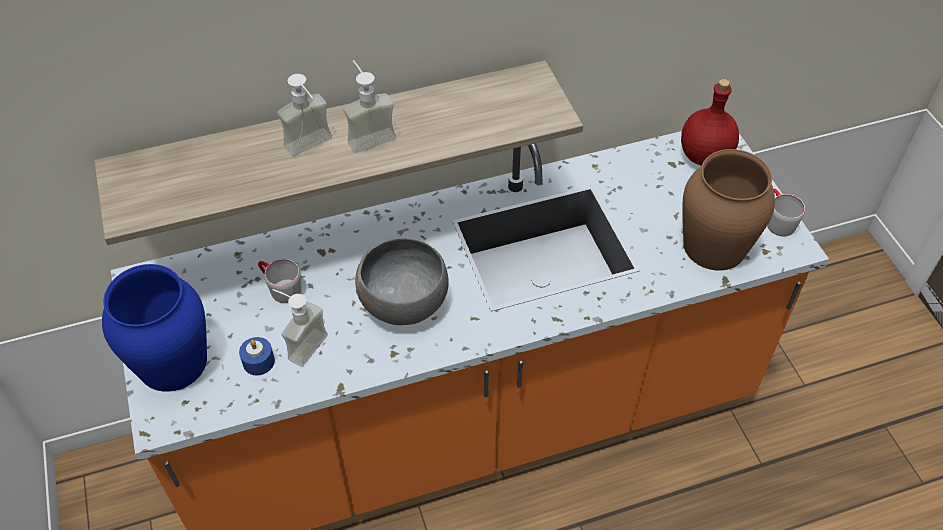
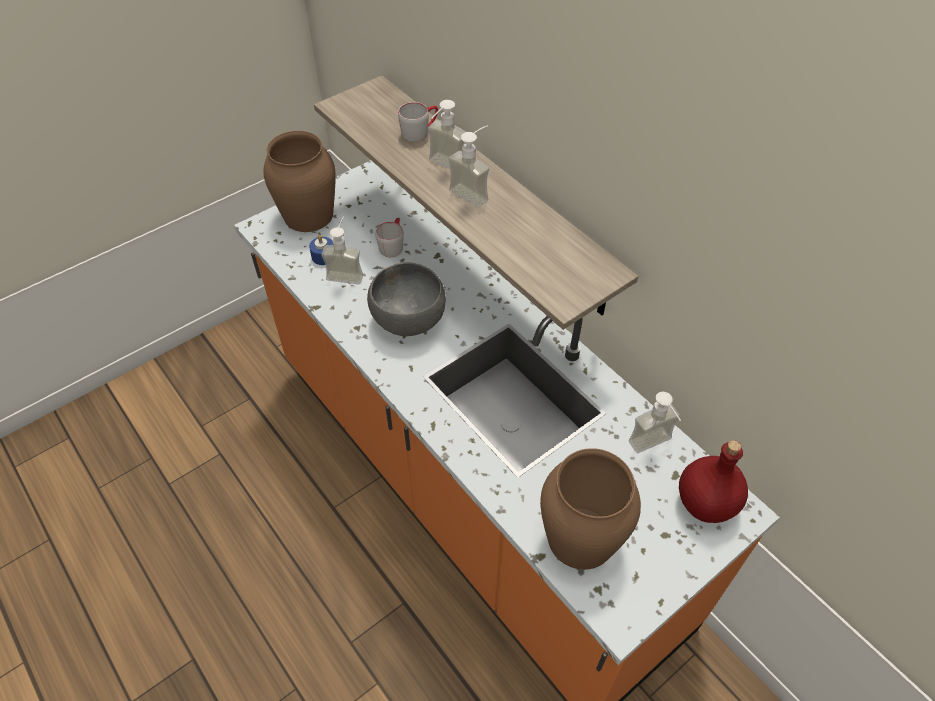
camera: 70 degrees right, 0 degrees up
(173, 362) = (309, 215): blue vase -> brown vase
(640, 166) = (654, 447): none -> soap dispenser
(777, 220) = (649, 594): grey mug -> grey mug (420, 131)

